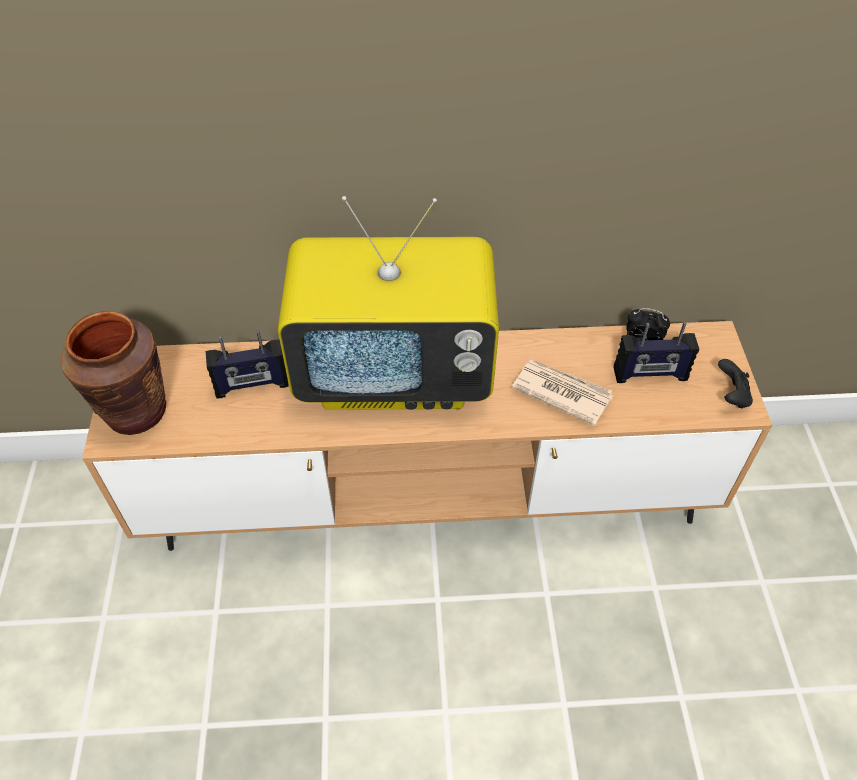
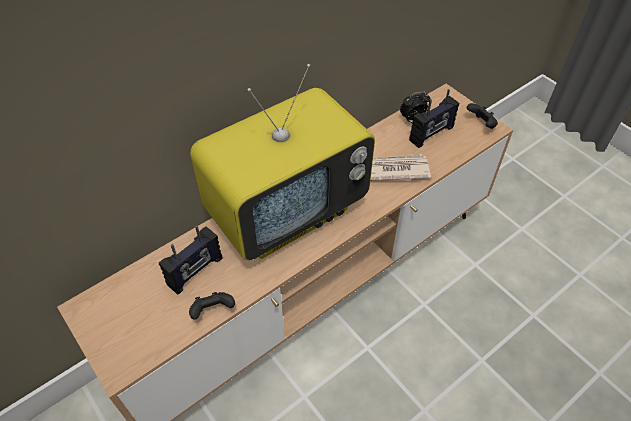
camera: 35 degrees left, 0 degrees up
(135, 412) = (123, 339): brown vase -> none
(235, 434) = (213, 311): none -> black game controller

